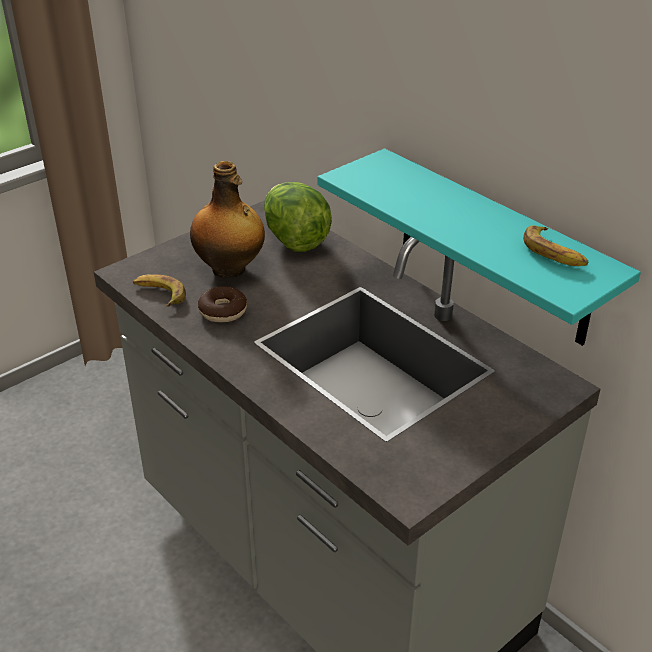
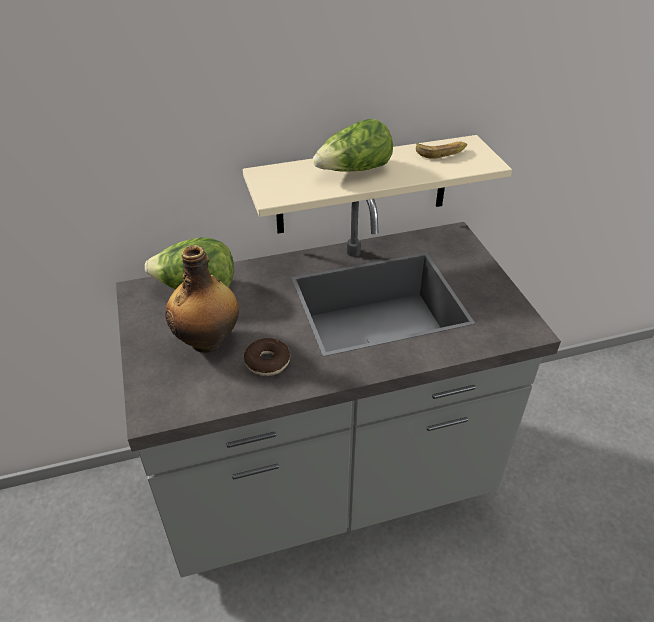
camera: 65 degrees left, 5 degrees up
(159, 294) = (209, 397): banana -> none
(444, 206) = (354, 170): none -> lettuce
(493, 248) = (363, 185): turquoise shelf -> beige shelf

